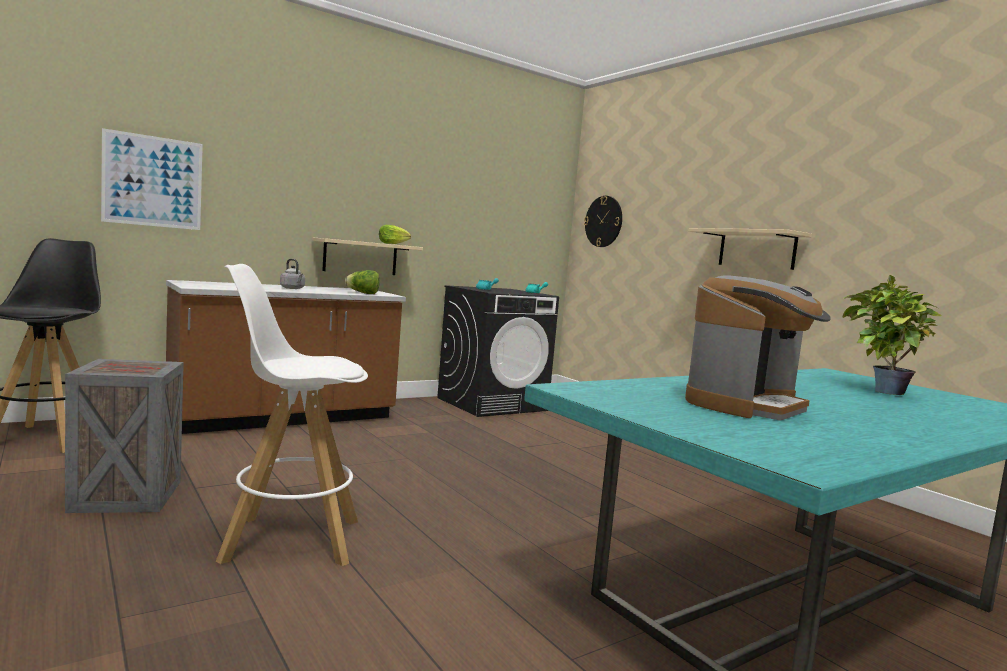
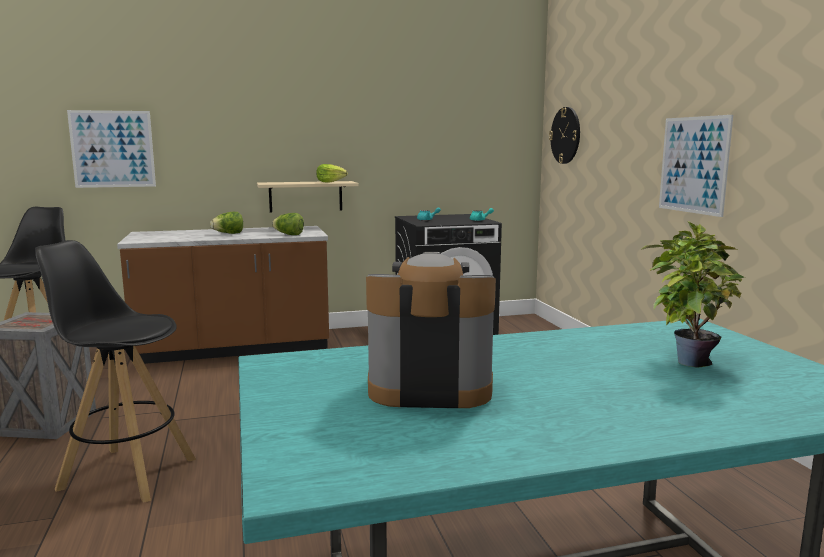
camera: 20 degrees right, 5 degrees up
(290, 540) = (126, 473): white stool -> black stool
(293, 288) = (228, 234): grey kettle -> lettuce
(746, 405) = (429, 387): coffee machine -> coffee machine turned 150 degrees counterclockwise
(756, 249) = (693, 165): beige shelf -> picture

